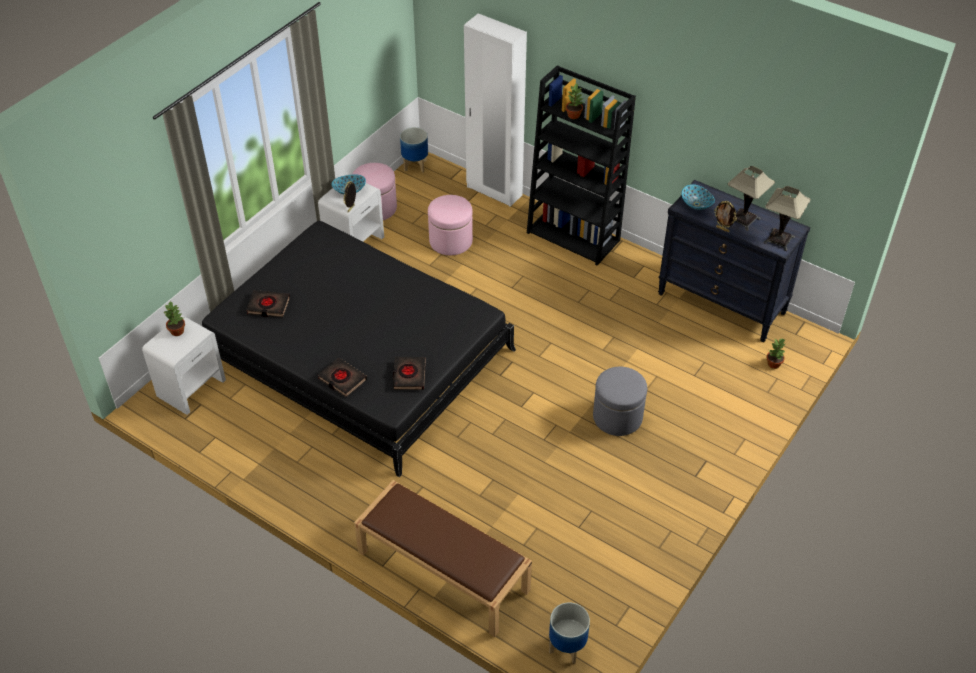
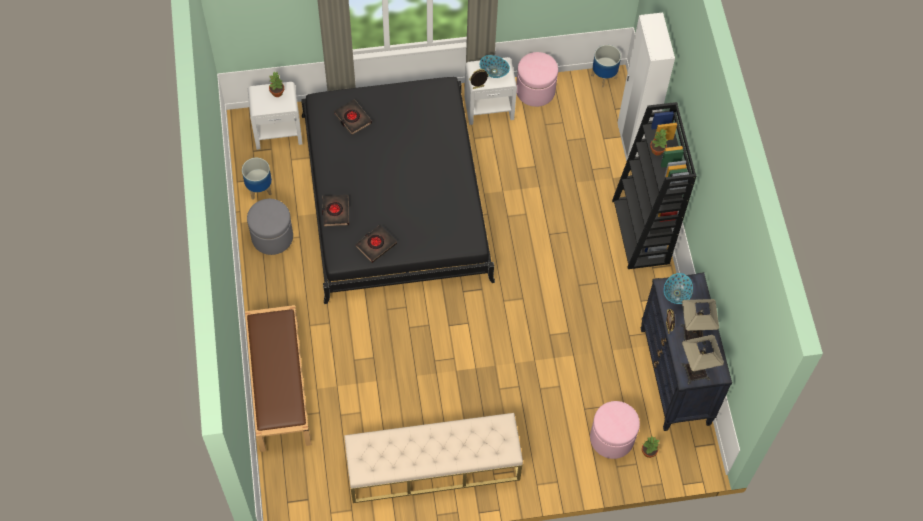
camera: 45 degrees right, 15 degrees up
(451, 241) = (553, 161): pink ottoman -> pink ottoman (612, 438)
(566, 646) = (290, 496): planter -> planter (259, 188)
(617, 417) = (497, 389): grey ottoman -> grey ottoman (272, 237)
(646, 514) = (432, 467): none -> beige bench

